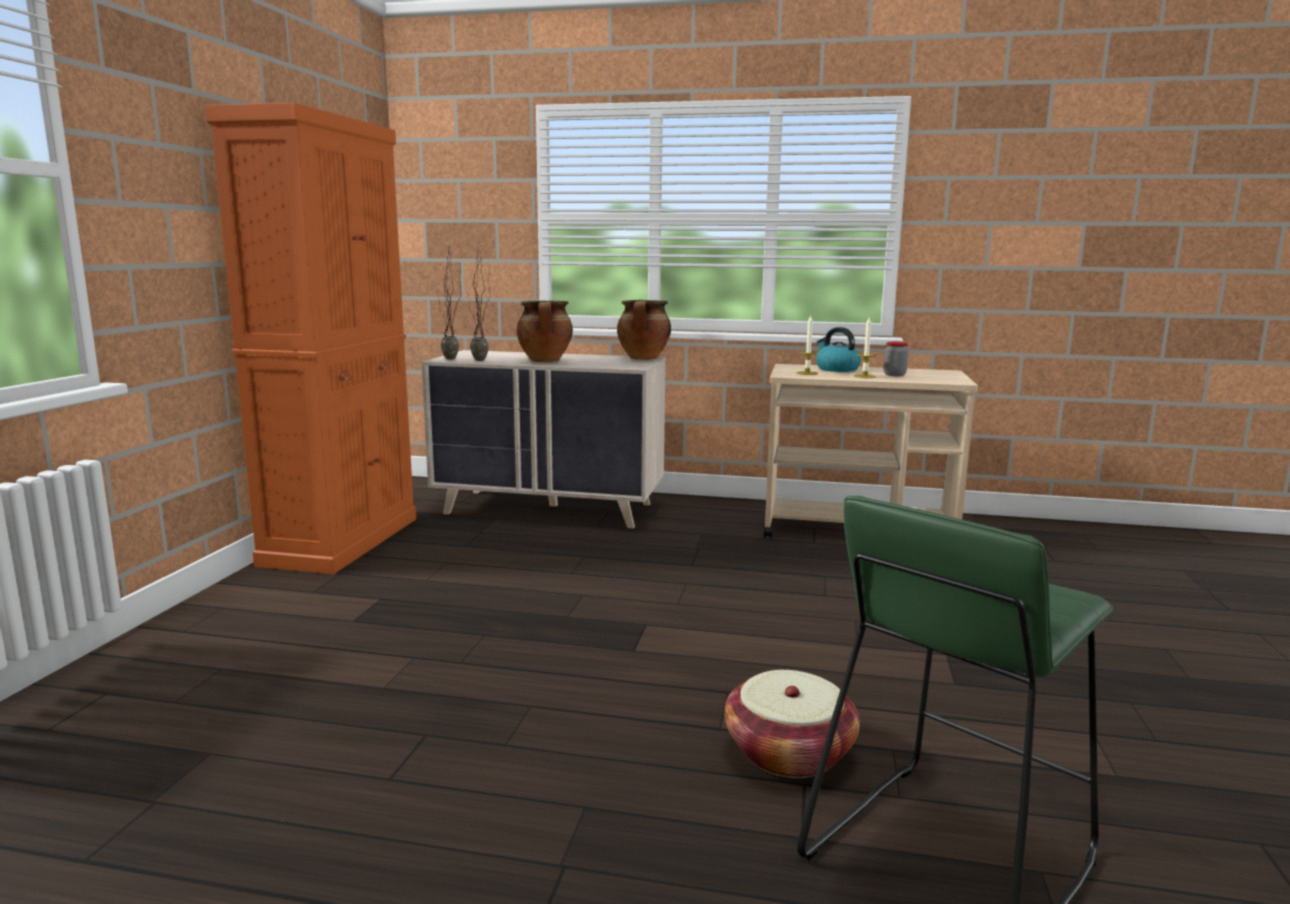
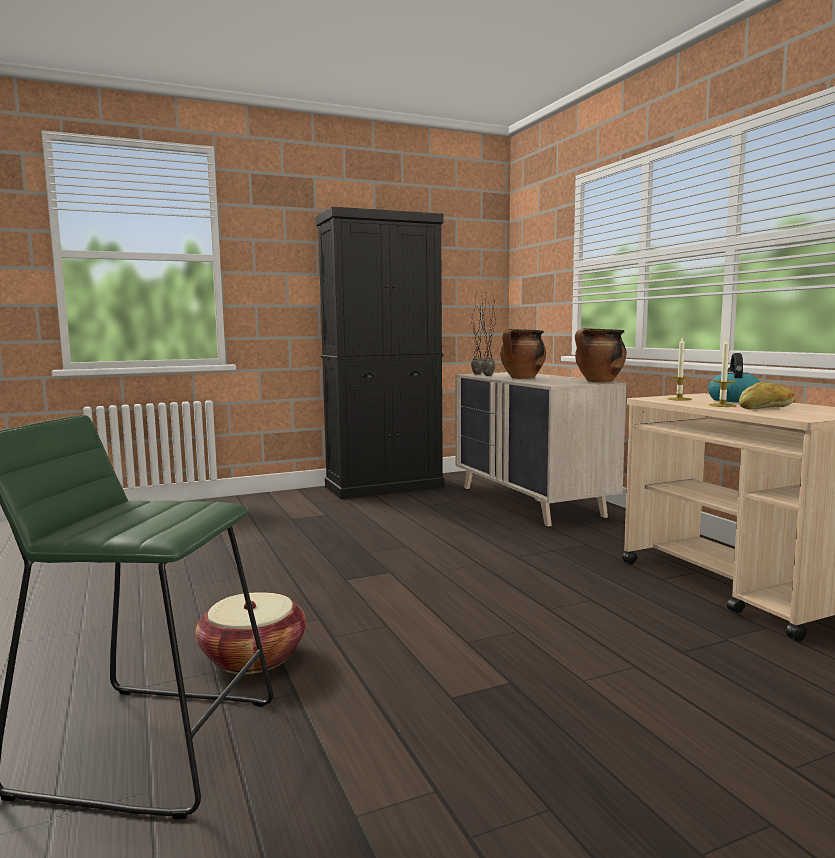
camera: 55 degrees right, 5 degrees down
(342, 540) = (384, 486): orange cabinet -> black cabinet
(894, 375) = (766, 408): jar -> bread

